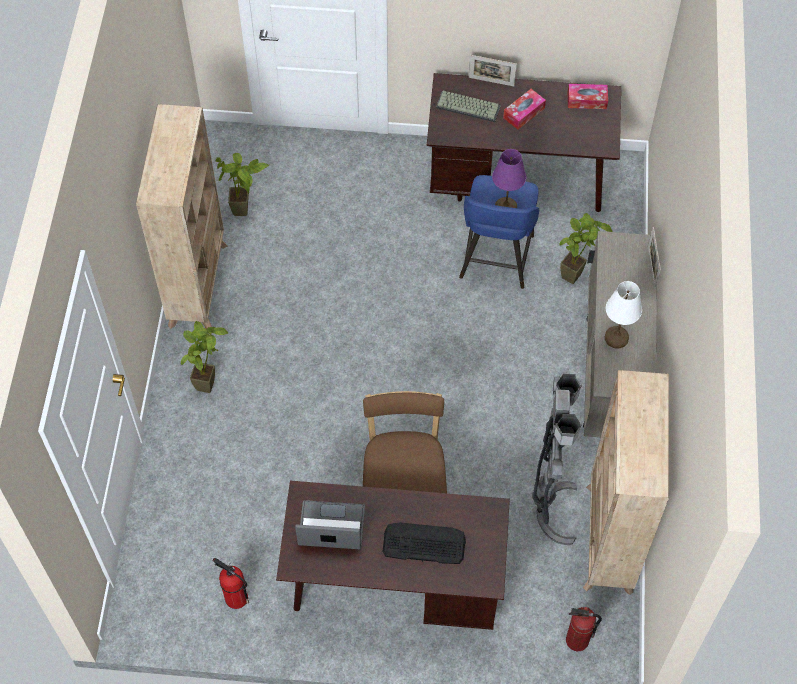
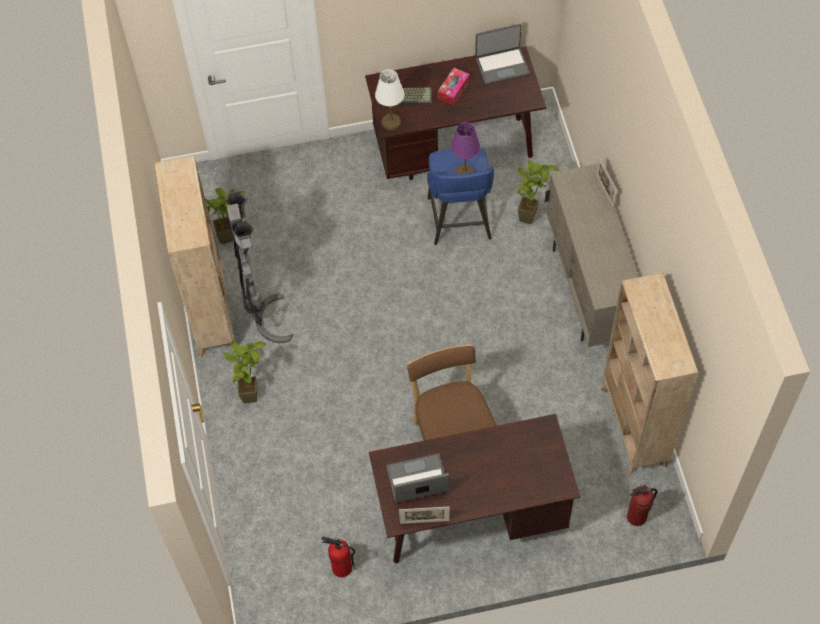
camera: 15 degrees left, 0 degrees up
(423, 544) = (499, 471): keyboard -> none
(491, 81) = (416, 70): picture frame -> picture frame (424, 522)
(545, 512) = (574, 420): grey floor lamp -> grey floor lamp (263, 322)
(587, 100) = (502, 65): tissue box -> laptop
(616, 337) = (596, 257): white table lamp -> white table lamp (390, 122)

